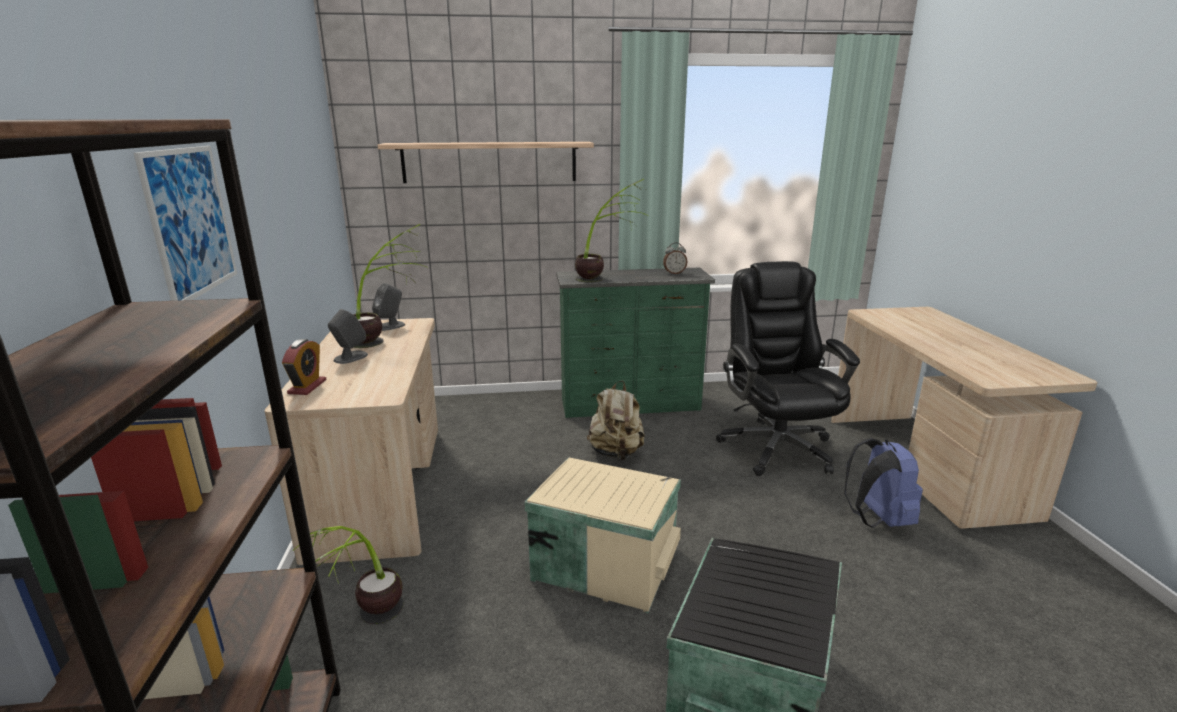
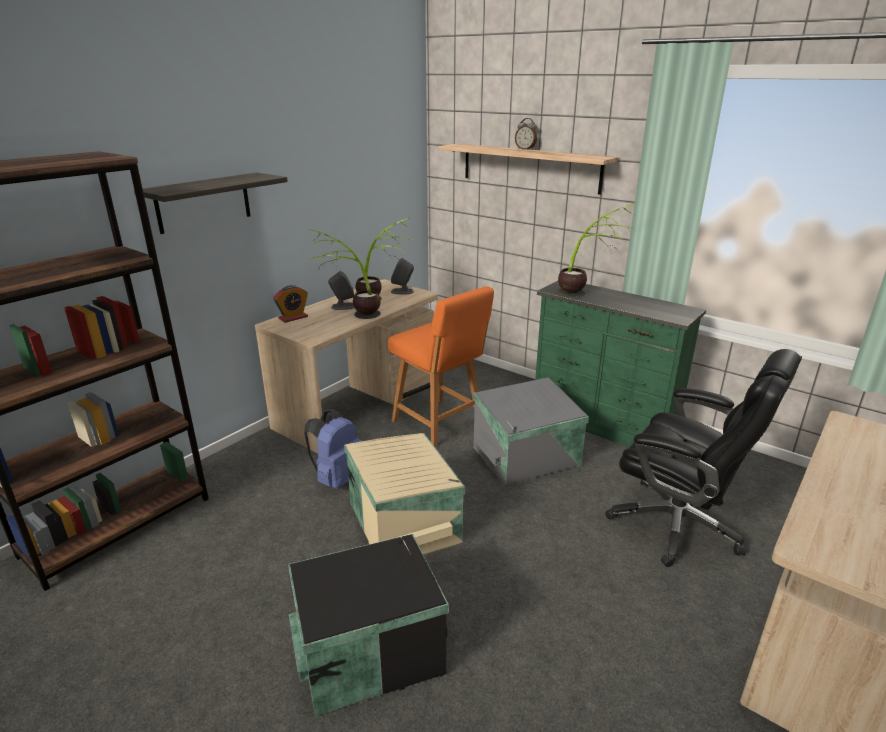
camera: 45 degrees right, 5 degrees up
(190, 222) = (203, 202): picture -> shelf
(365, 627) = (253, 477): potted plant -> potted plant (352, 316)
(499, 463) = (439, 423): none -> orange chair
(616, 453) = (527, 457): beige backpack -> grey storage box
(674, 273) = (661, 308): alarm clock -> alarm clock (525, 149)
(776, 447) = (679, 525): black office chair -> black office chair turned 90 degrees clockwise
(877, 519) = (667, 637): blue backpack -> blue backpack (338, 478)

